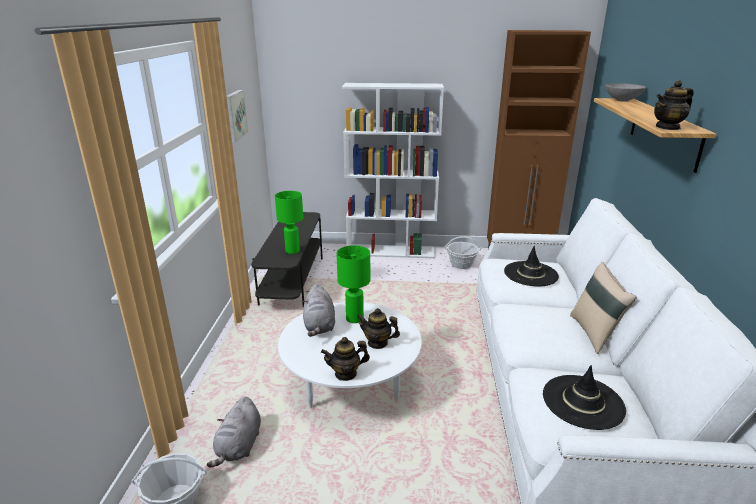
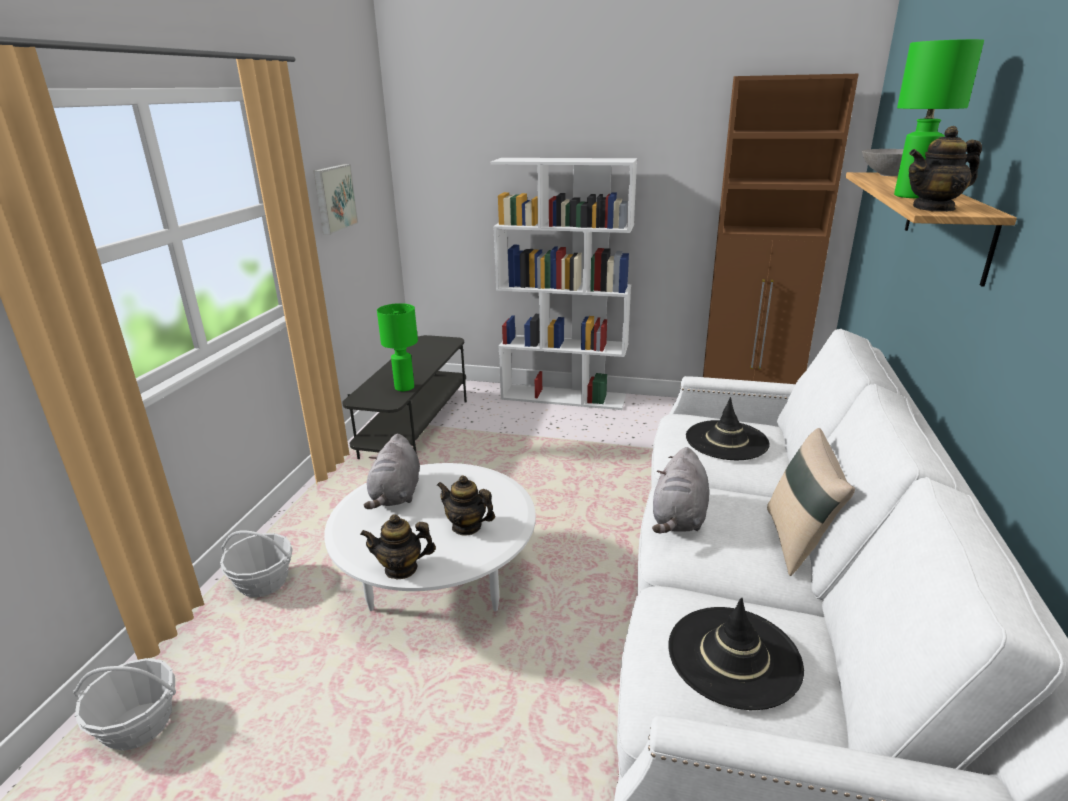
camera: 10 degrees right, 0 degrees up
(239, 447) = (253, 657): grey plush toy -> grey plush toy (679, 518)
(355, 319) = (450, 488): green table lamp -> green table lamp (912, 196)
(461, 264) = (657, 421): basket -> basket (263, 583)

